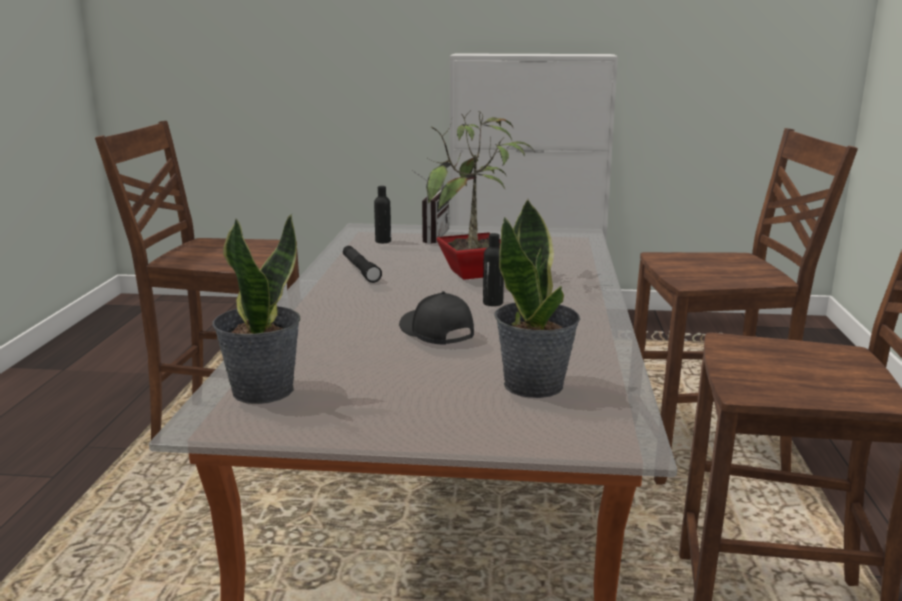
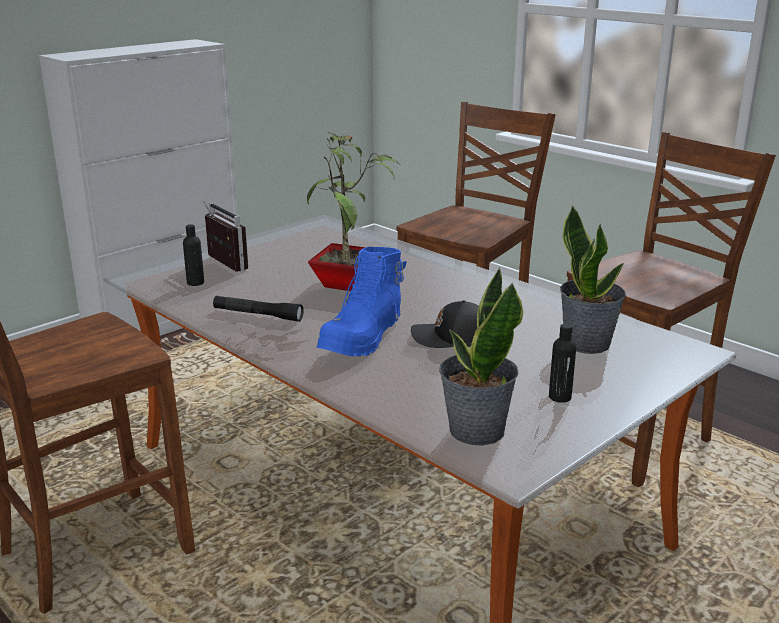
camera: 50 degrees left, 5 degrees up
(378, 307) = (363, 338): none -> blue boot
(493, 303) = (422, 301): black bottle -> black bottle (560, 397)

